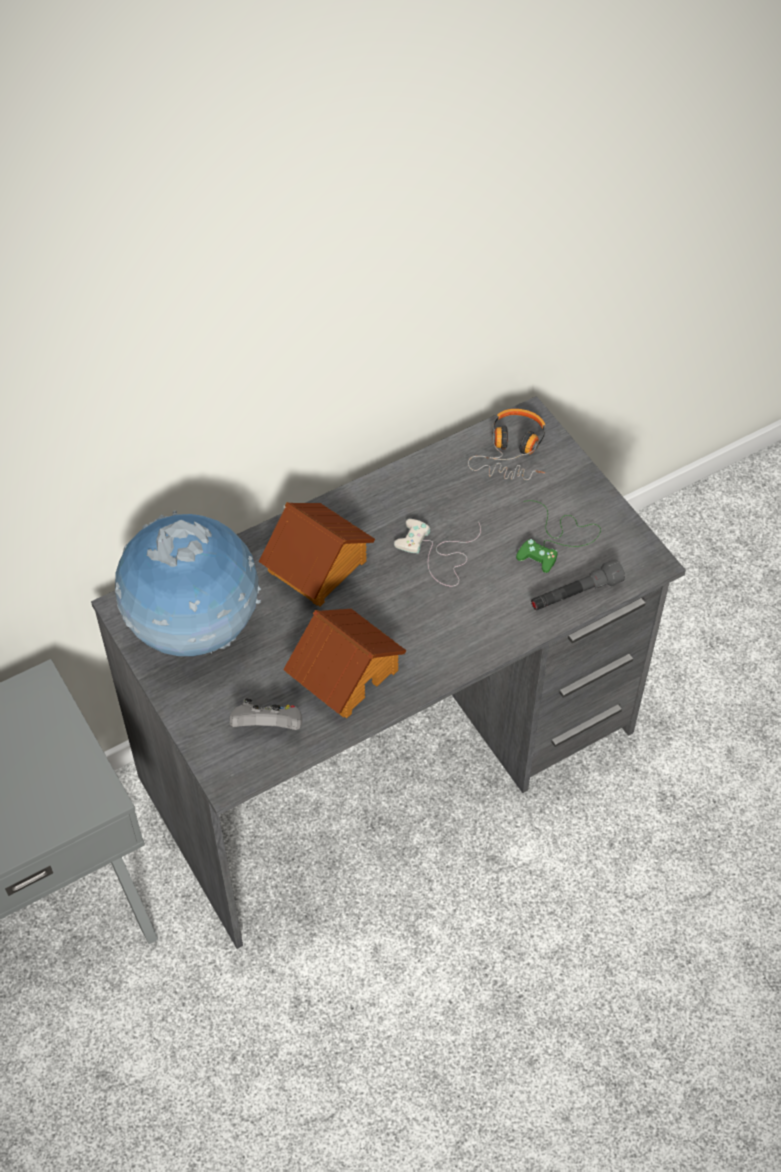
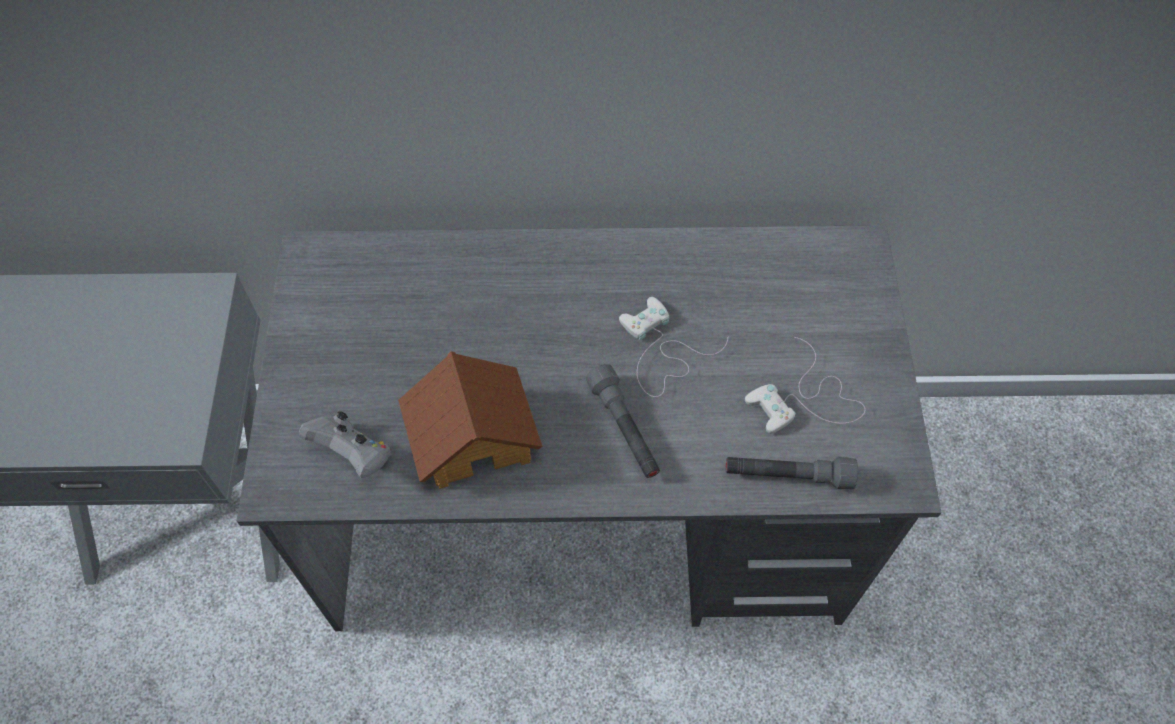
camera: 30 degrees right, 5 degrees up
(194, 629) = (357, 309): globe -> none
(318, 566) = (526, 303): toy house -> none
(447, 617) = (624, 429): none -> grey flashlight
(512, 452) = (818, 276): headphones -> none
(556, 539) = (806, 399): green game controller -> white game controller

